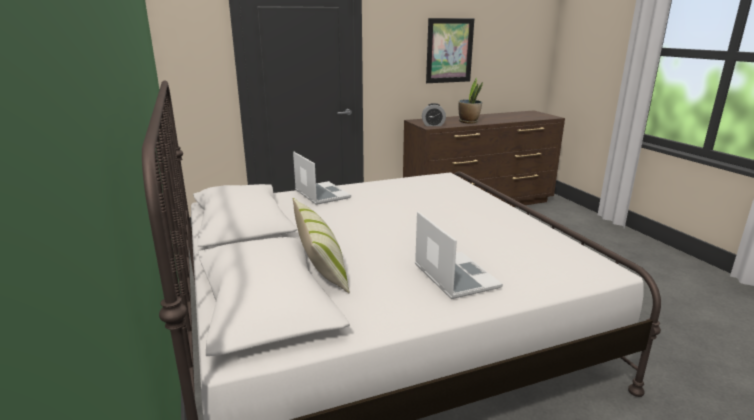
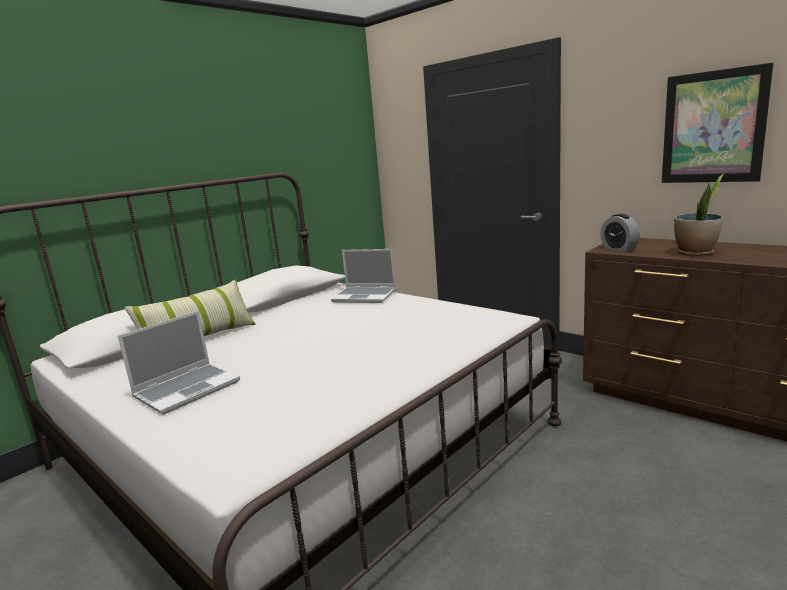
camera: 65 degrees right, 5 degrees down
(321, 194) = (365, 296): laptop -> laptop turned 75 degrees clockwise

